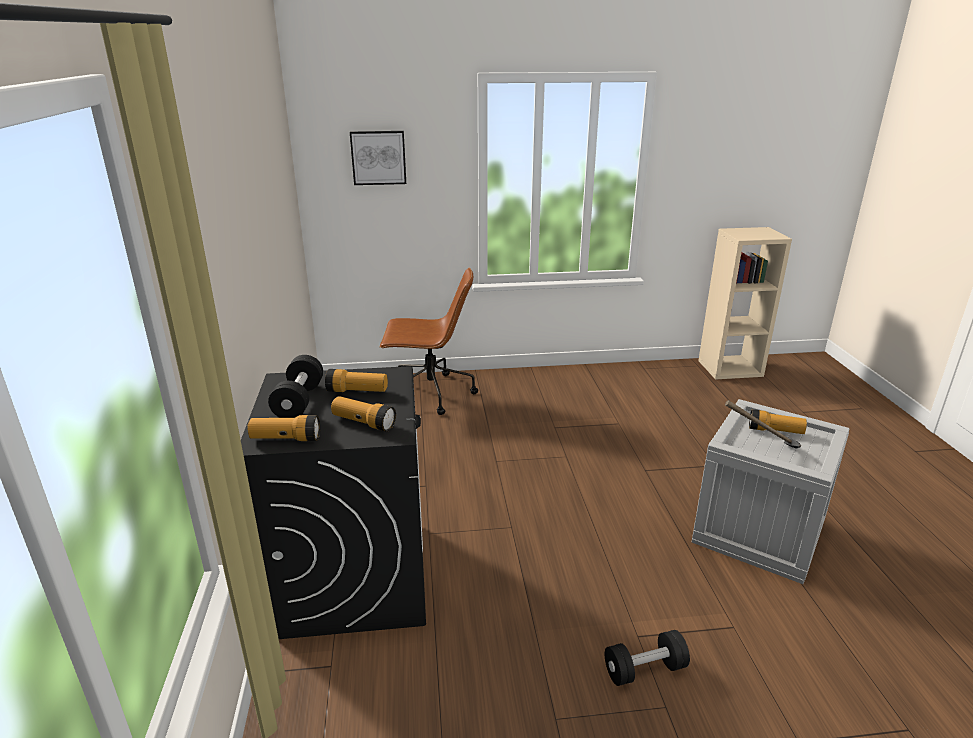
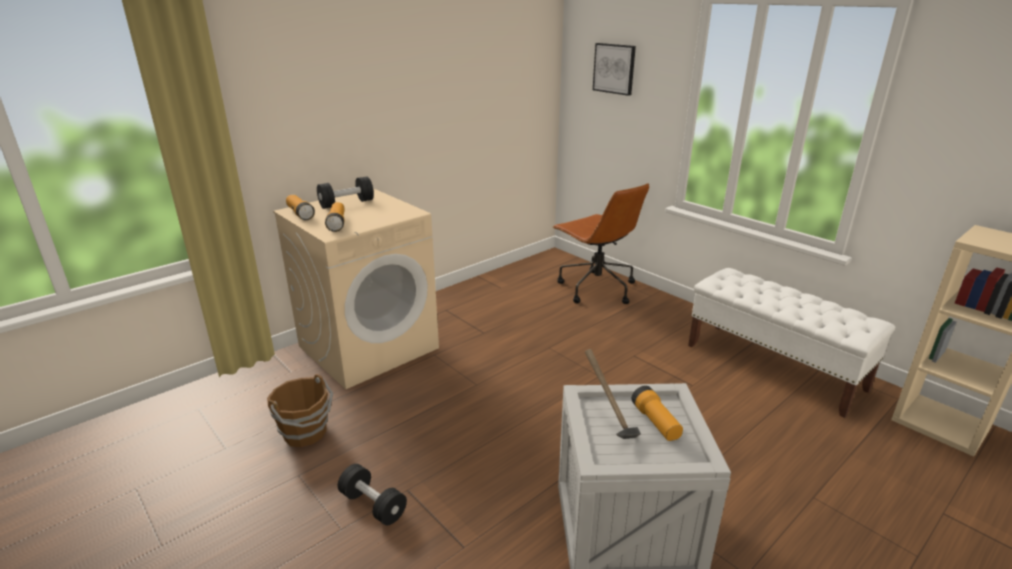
camera: 55 degrees right, 0 degrees up
(355, 576) = (369, 347): black washing machine -> beige washing machine
(357, 391) = (375, 211): flashlight -> none
(480, 689) = (305, 433): none -> brown bucket
(627, 383) = (774, 367): none -> white bench

